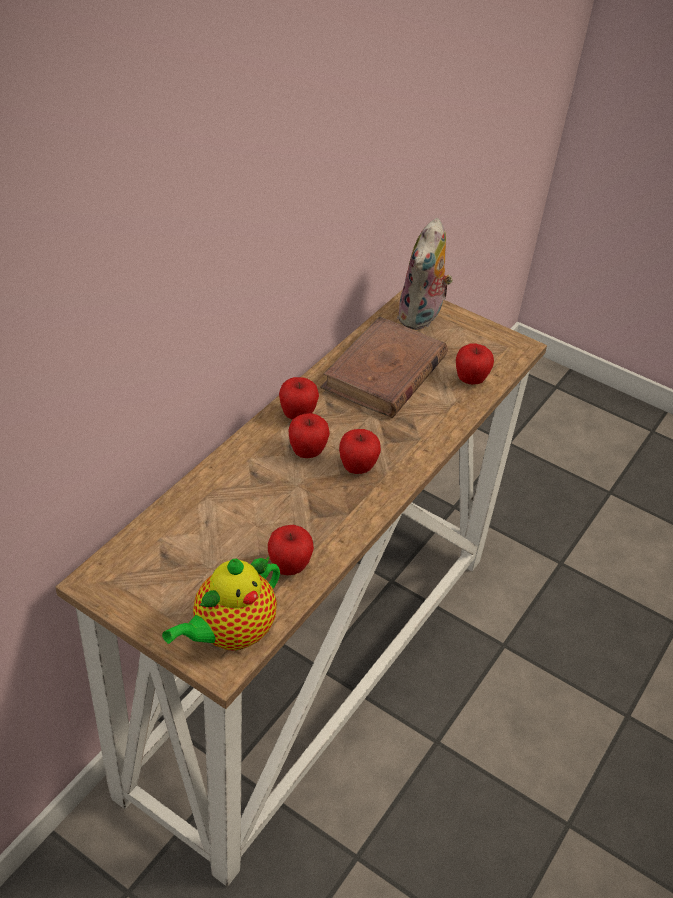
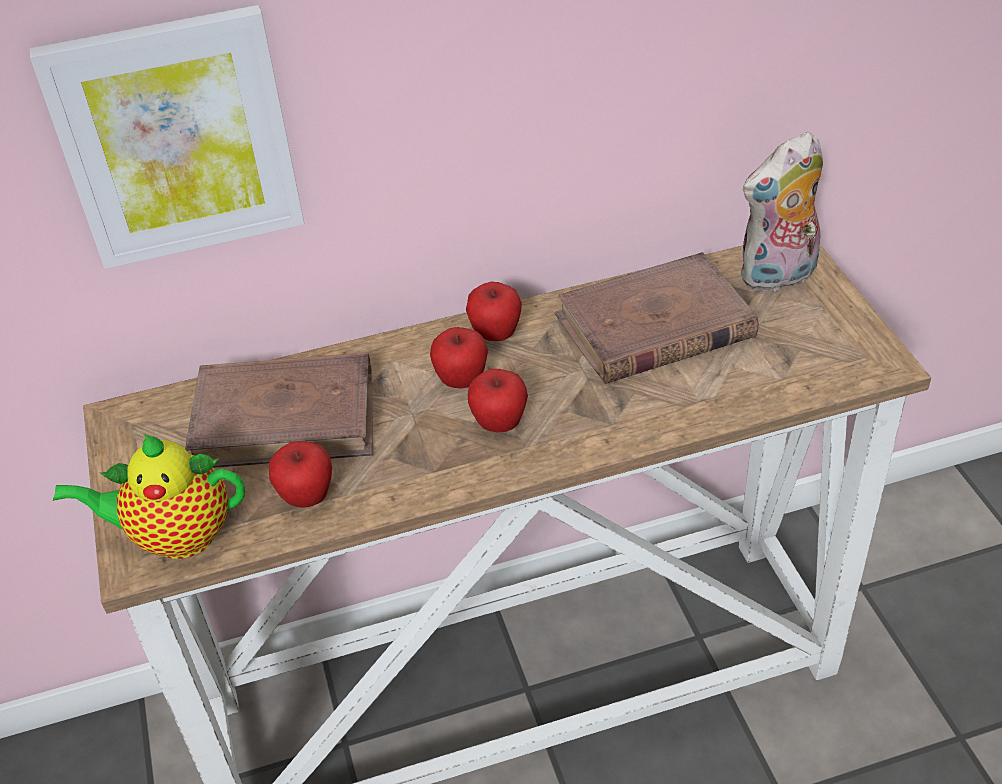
camera: 45 degrees right, 0 degrees up
(119, 340) = (176, 138): none -> picture
(219, 525) = (286, 418): none -> brown book
(470, 380) = (761, 379): apple -> none

